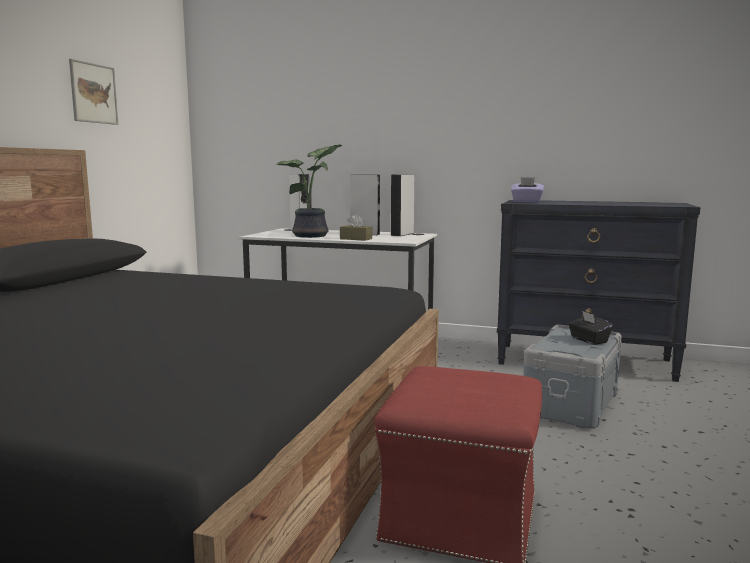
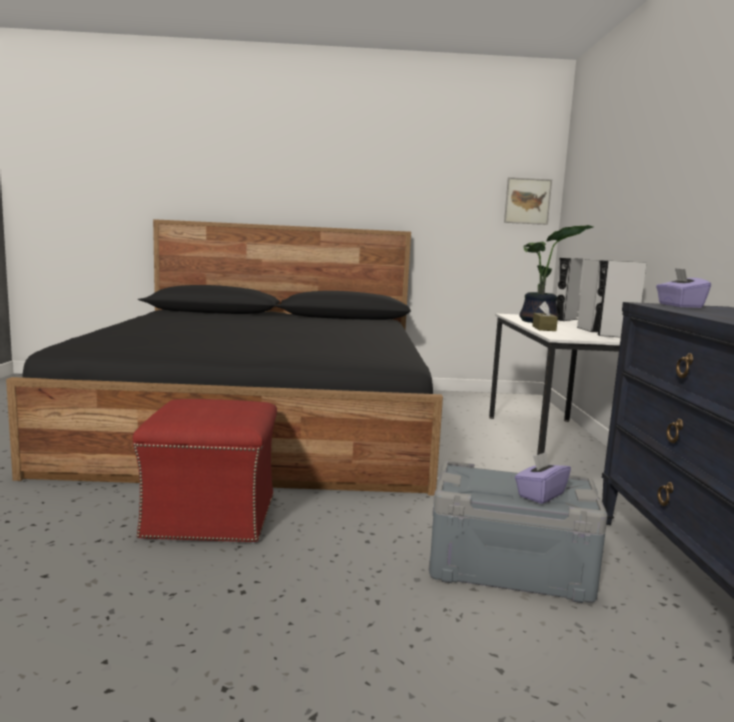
camera: 70 degrees right, 0 degrees up
(93, 93) = (439, 188): picture -> picture (527, 201)
(588, 340) = (540, 495): black tissue box -> purple tissue box

